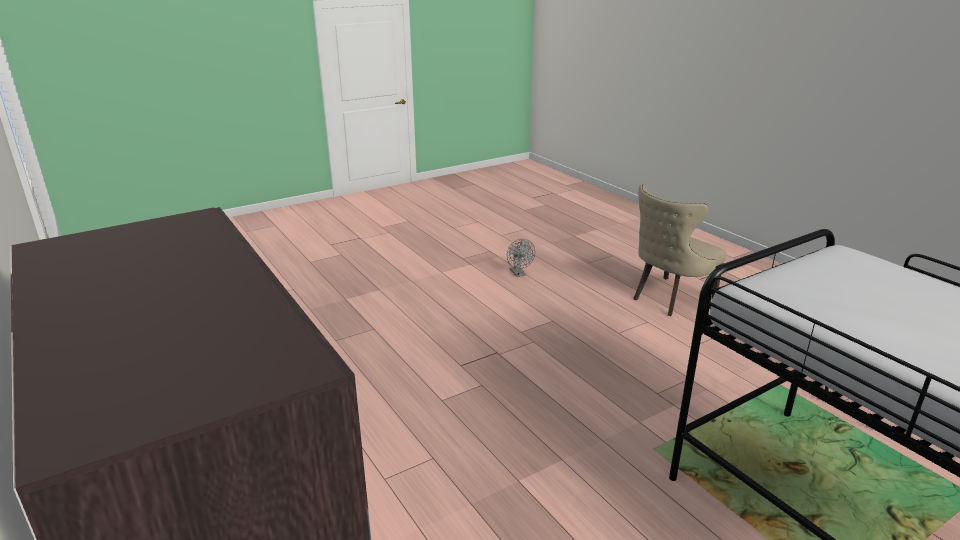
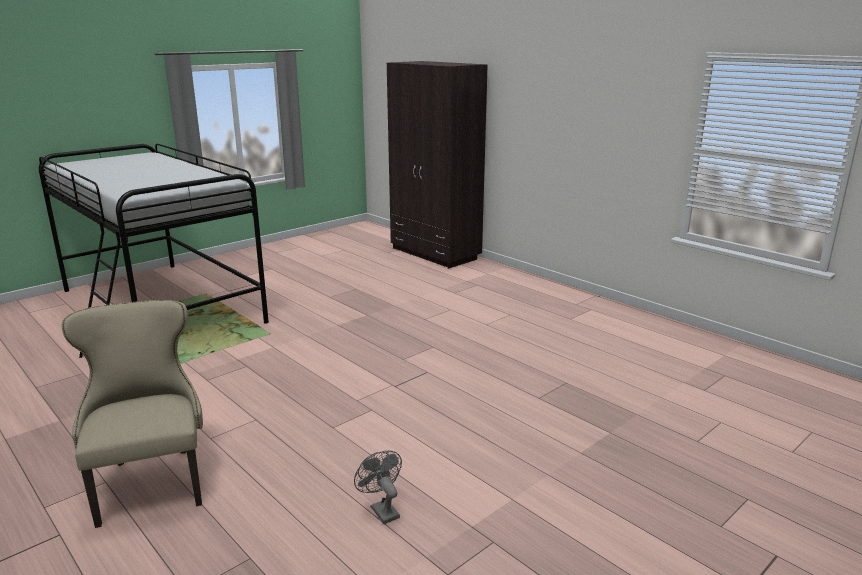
camera: 170 degrees right, 5 degrees down
(669, 298) = (151, 481): beige chair -> beige chair turned 60 degrees counterclockwise

